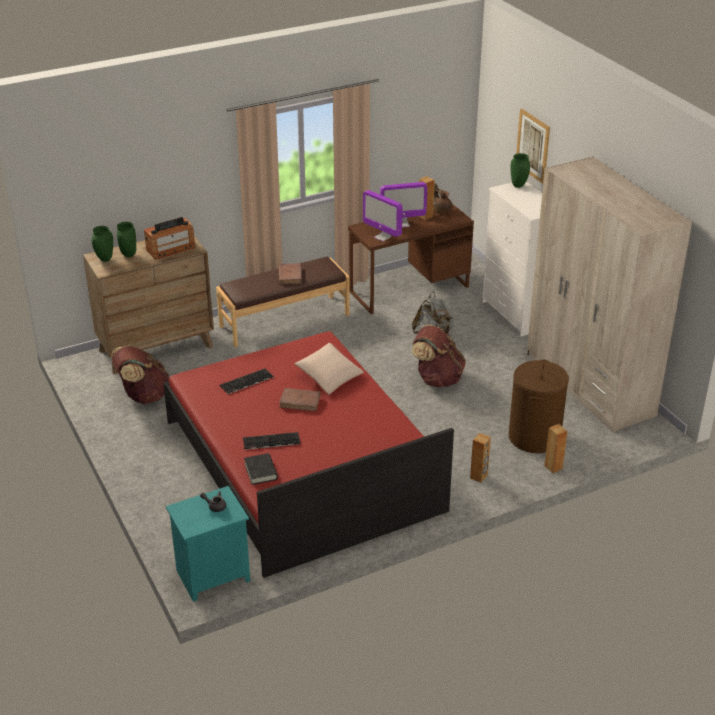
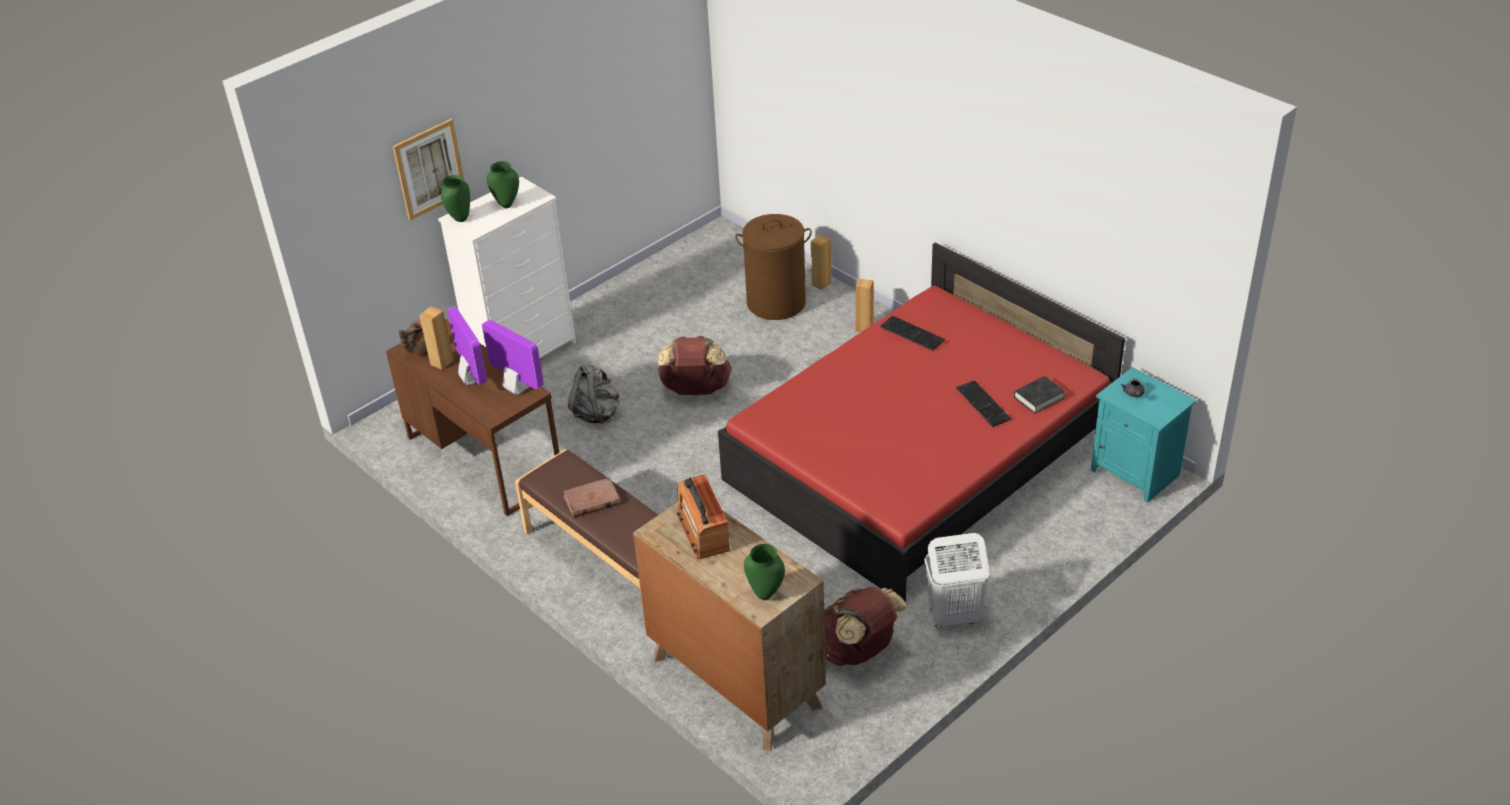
camera: 105 degrees left, 5 degrees up
(128, 255) = (741, 572): green vase -> green vase (506, 205)
(140, 440) = (953, 616): none -> white laundry basket
(171, 249) = (703, 531): radio -> radio turned 150 degrees counterclockwise
(246, 382) = (882, 457): keyboard -> keyboard (913, 333)
(300, 401) = (897, 401): brown book -> none
(329, 376) = (833, 393): beige pillow -> none
(382, 237) = (517, 388): monitor -> monitor turned 75 degrees counterclockwise
(589, 385) = (659, 280): beige wardrobe -> none

